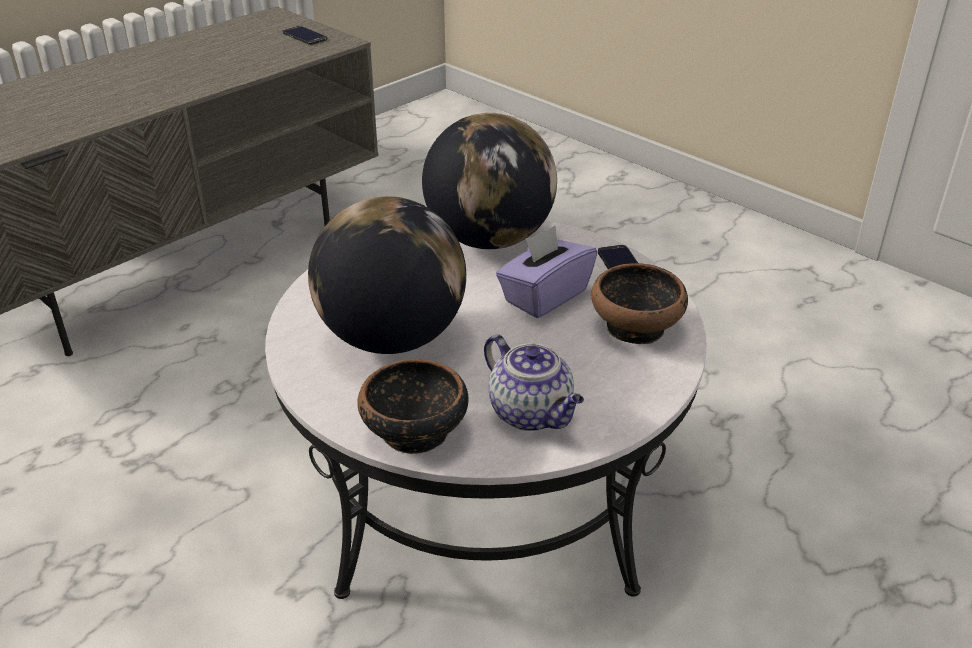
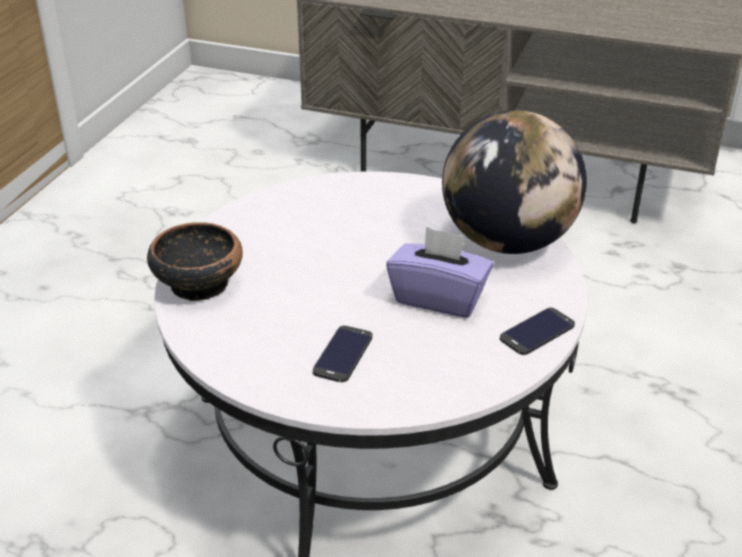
camera: 65 degrees right, 0 degrees up
(304, 36) = (704, 24): phone -> phone (343, 354)
(392, 338) = (312, 237): globe -> none
(532, 414) = (255, 336): teapot -> none
(637, 327) = (432, 366): bowl -> none

